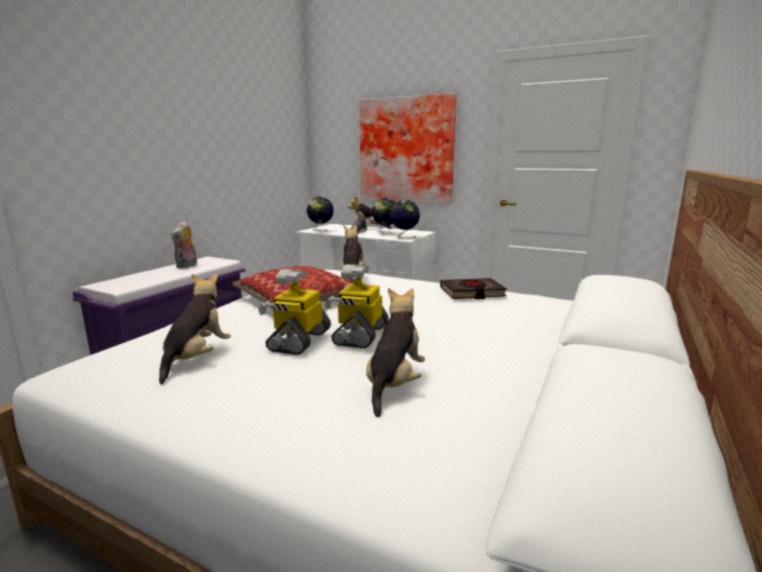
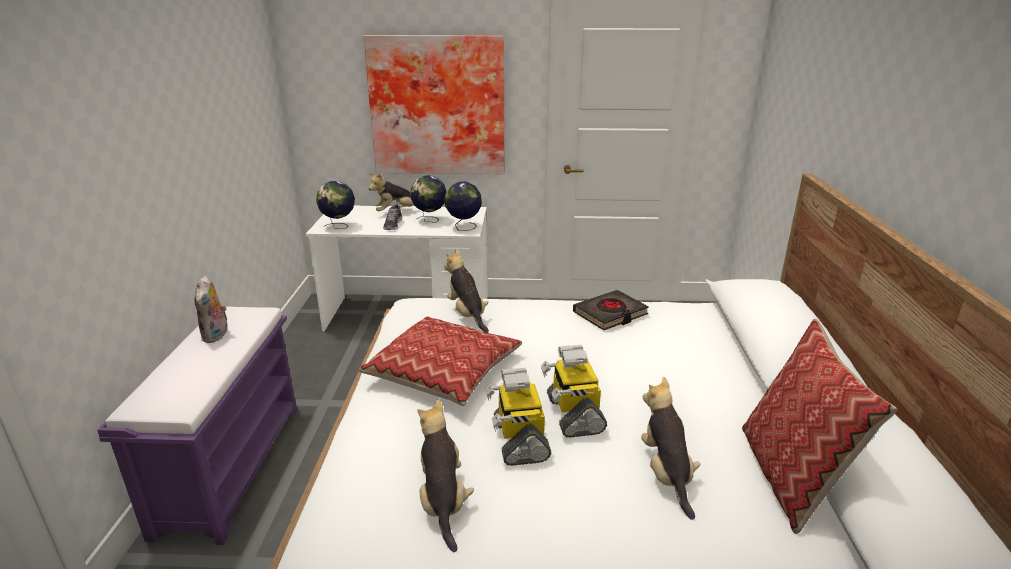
camera: 25 degrees left, 10 degrees up
(524, 416) = (791, 477): none -> pillow

